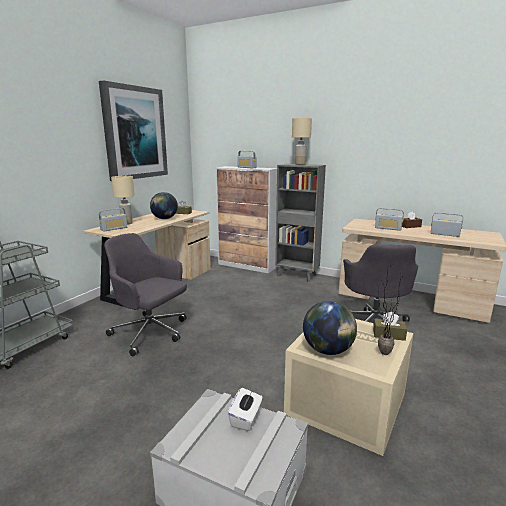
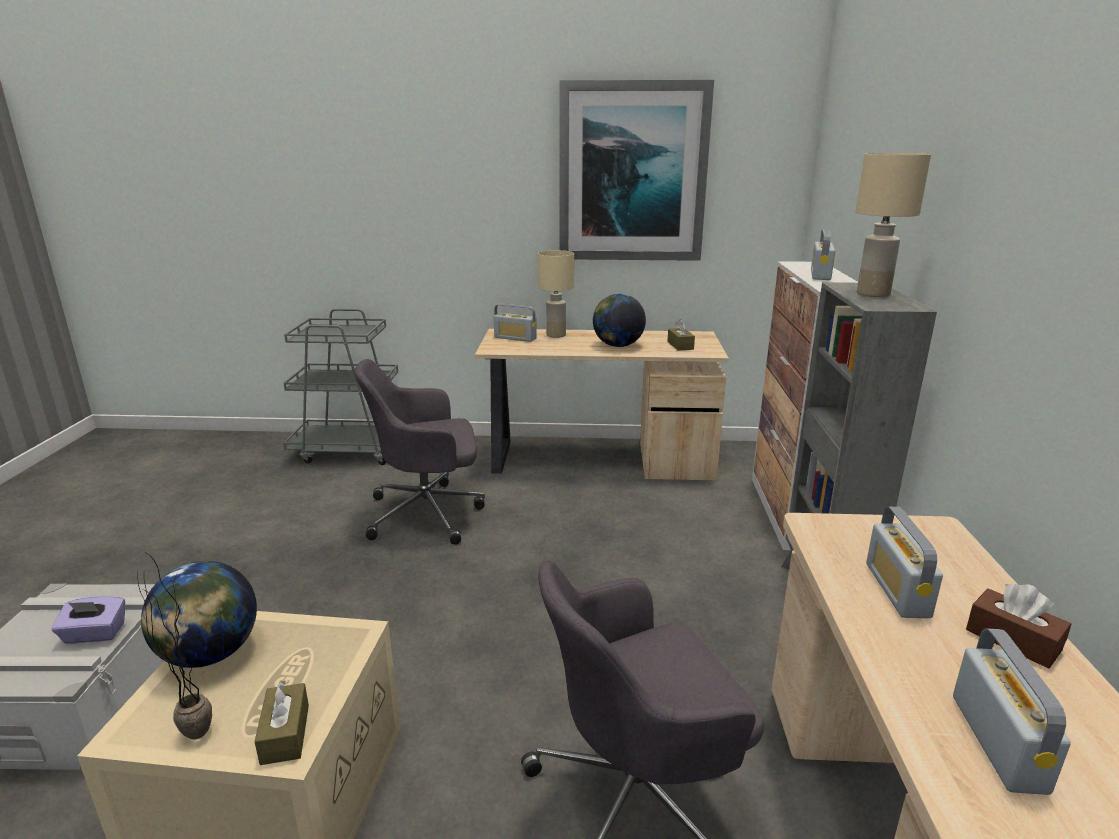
camera: 65 degrees right, 5 degrees up
(151, 333) = (428, 513): grey office chair -> grey office chair turned 105 degrees counterclockwise
(246, 419) = (94, 634): white tissue box -> purple tissue box

